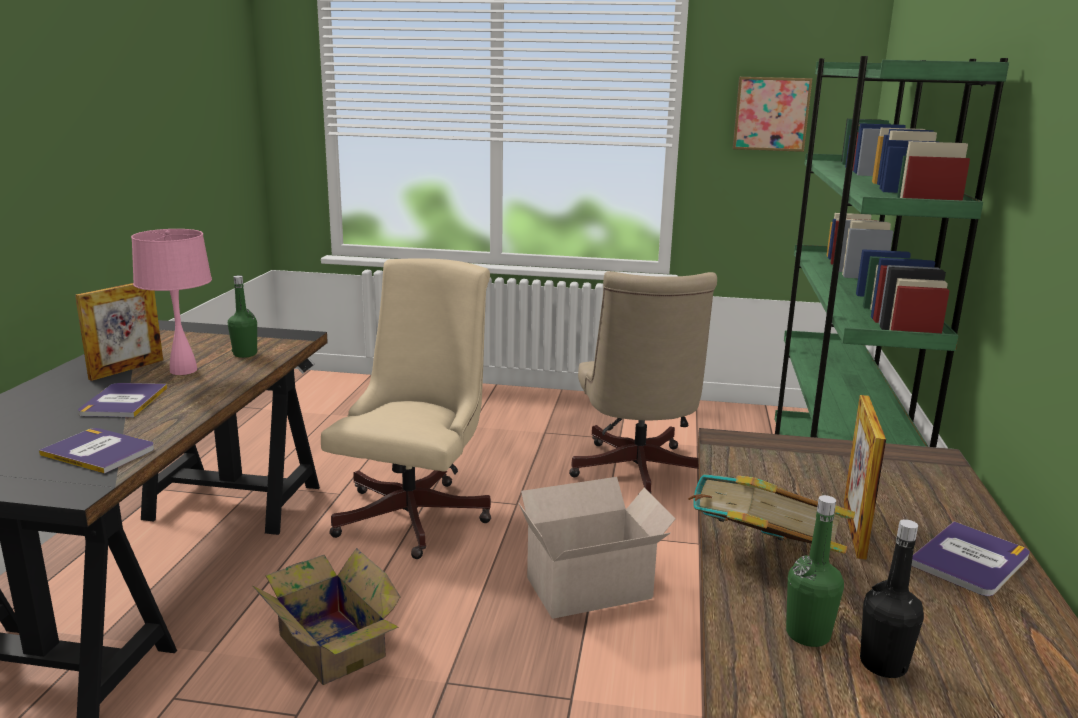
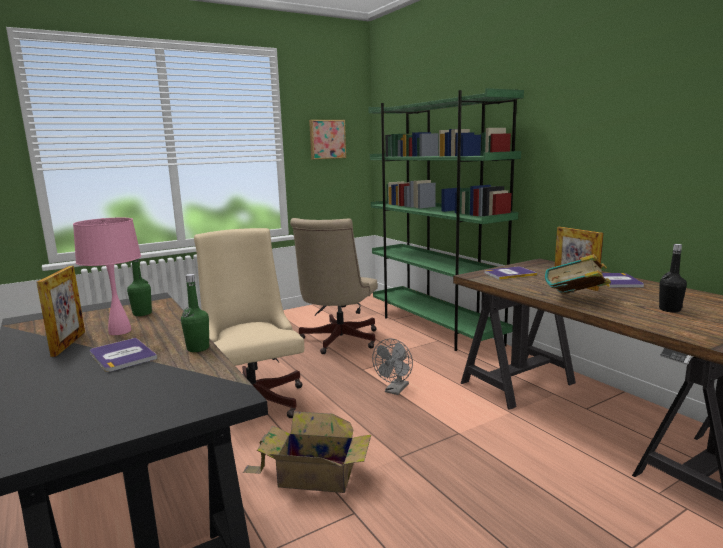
camera: 40 degrees left, 5 degrees down
(99, 451) = (187, 378): book -> book (509, 274)
(592, 588) = (395, 390): cardboard box -> grey fan
(637, 475) = (337, 341): beige office chair -> beige office chair turned 60 degrees clockwise
(807, 634) = (638, 311): green bottle -> green bottle (198, 348)

